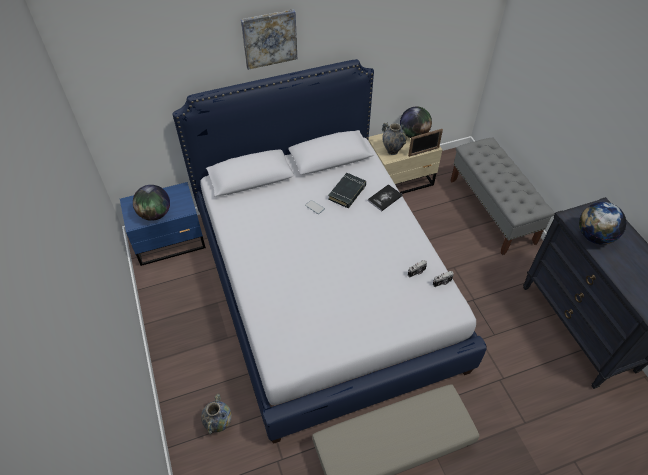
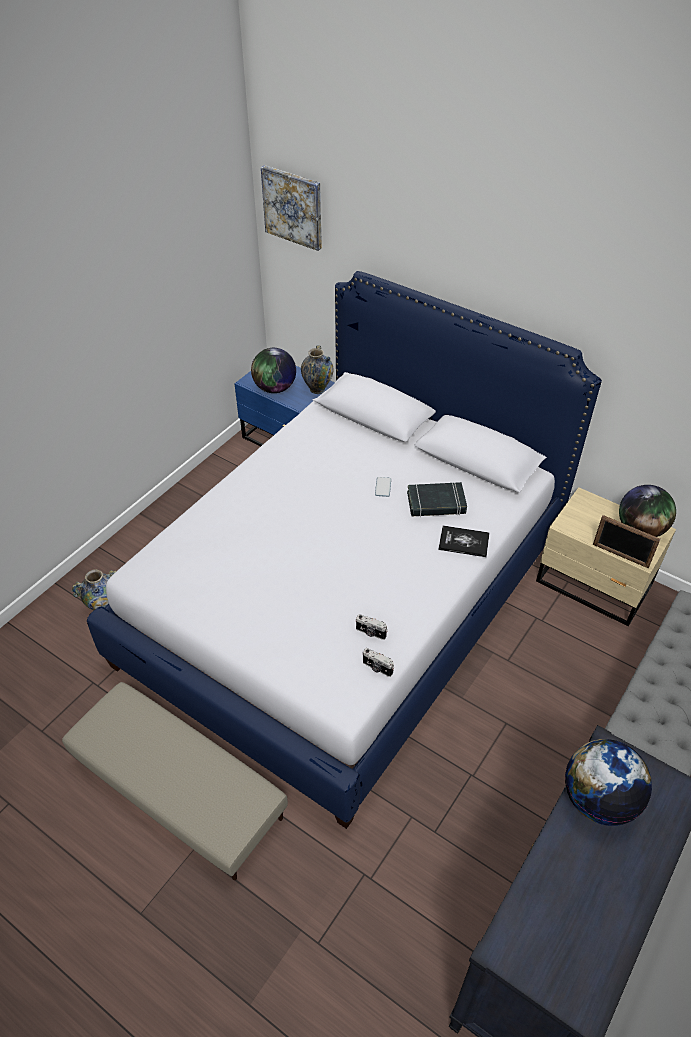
camera: 55 degrees right, 5 degrees down
(269, 38) = (475, 253): picture -> picture (293, 207)
(392, 151) = (583, 523): vase -> vase (317, 389)

